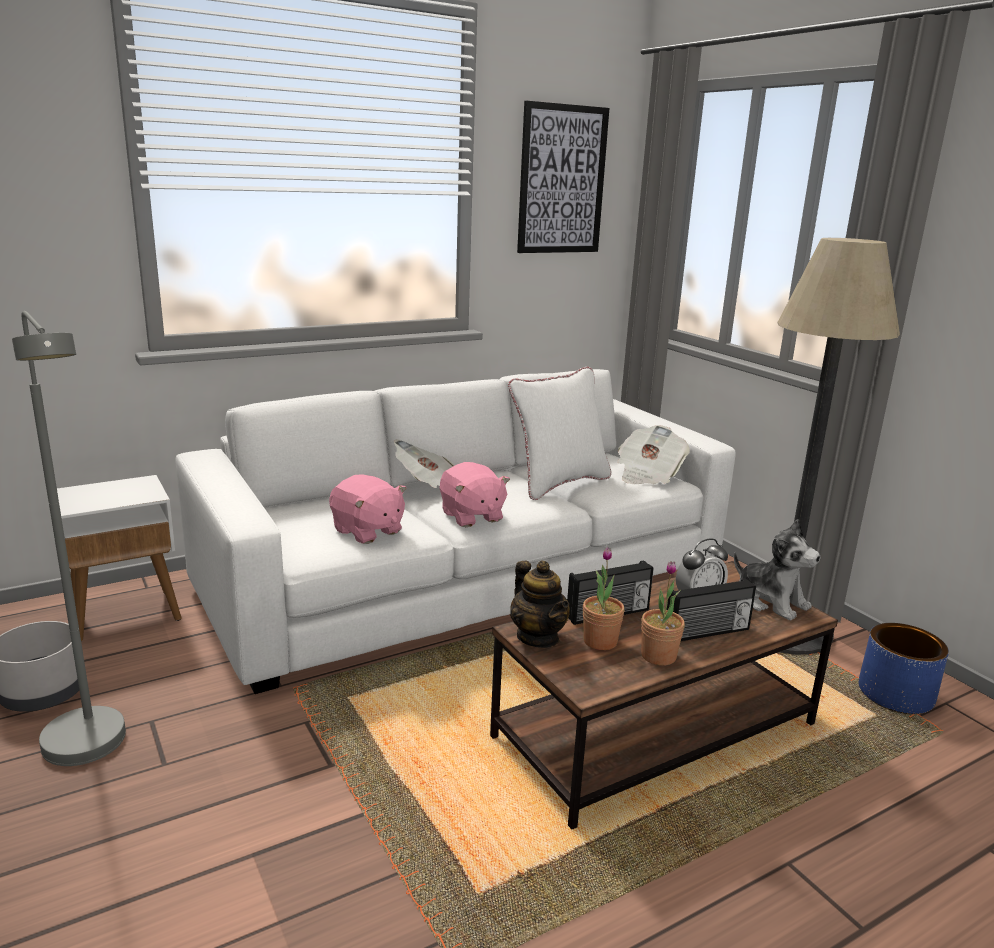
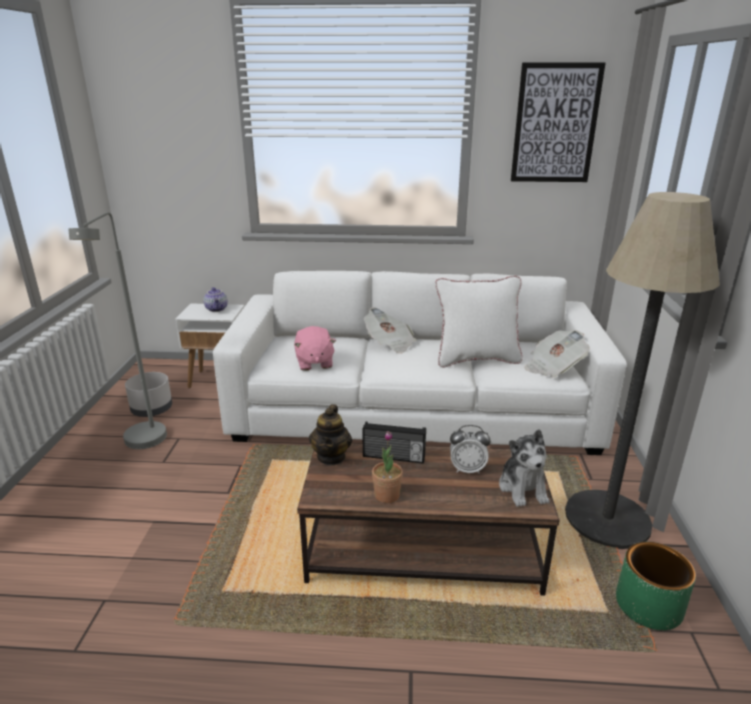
camera: 35 degrees right, 5 degrees up
(117, 489) = (217, 309): none -> teapot
(471, 516) = (386, 368): pink plush toy -> none
(600, 641) = (364, 472): potted plant -> none
(707, 632) = (442, 492): radio -> none
(894, 695) = (647, 605): blue planter -> green planter

